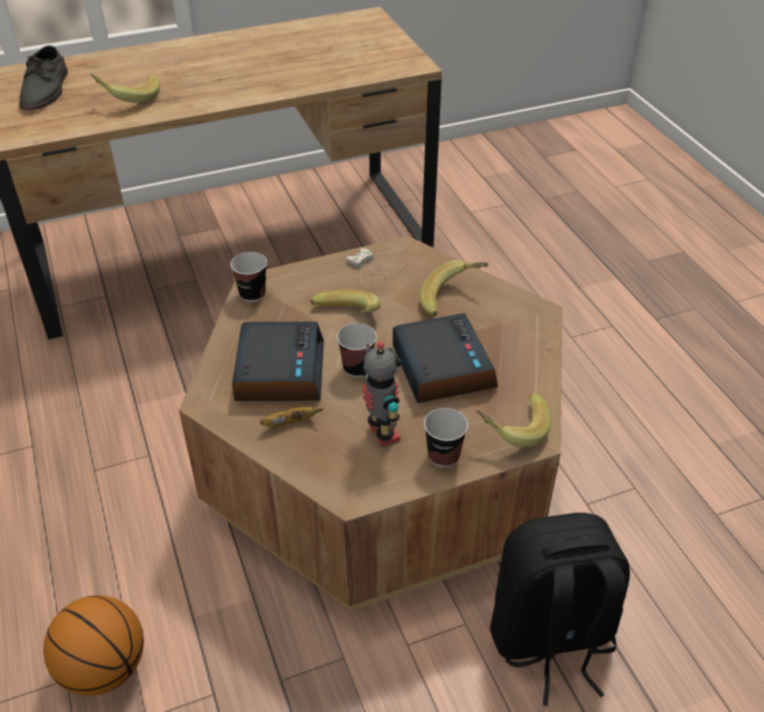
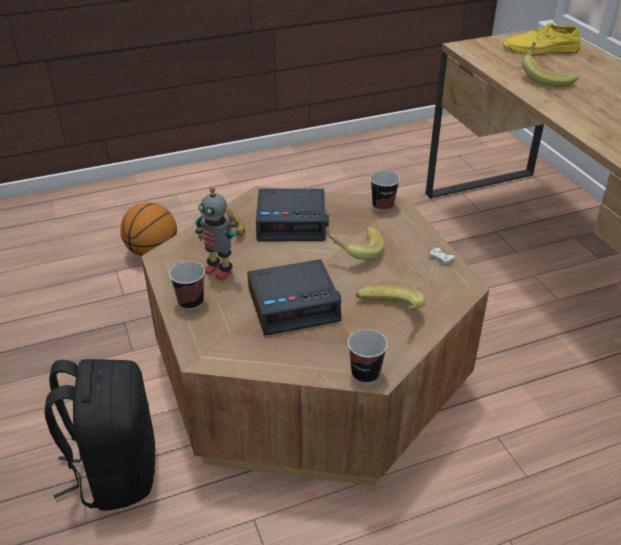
camera: 90 degrees right, 5 degrees down
(46, 90) = (541, 50): grey shoe -> yellow shoe
(357, 368) = (294, 259): cup -> cup (365, 374)
(381, 434) = (219, 271): toy robot -> toy robot turned 60 degrees clockwise
(511, 428) = (214, 342): banana -> none

